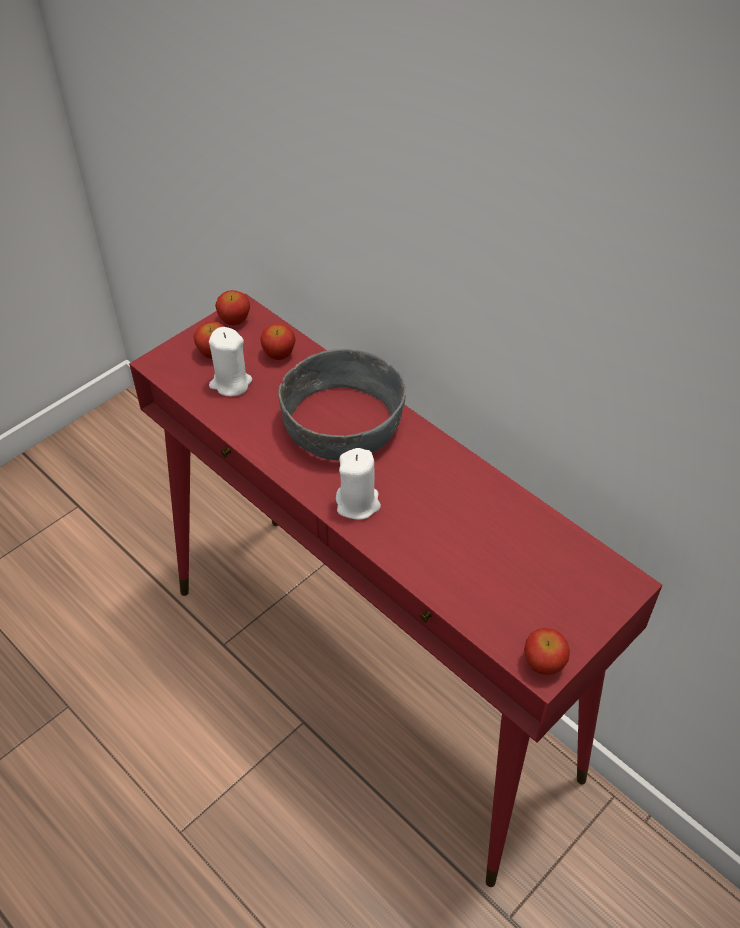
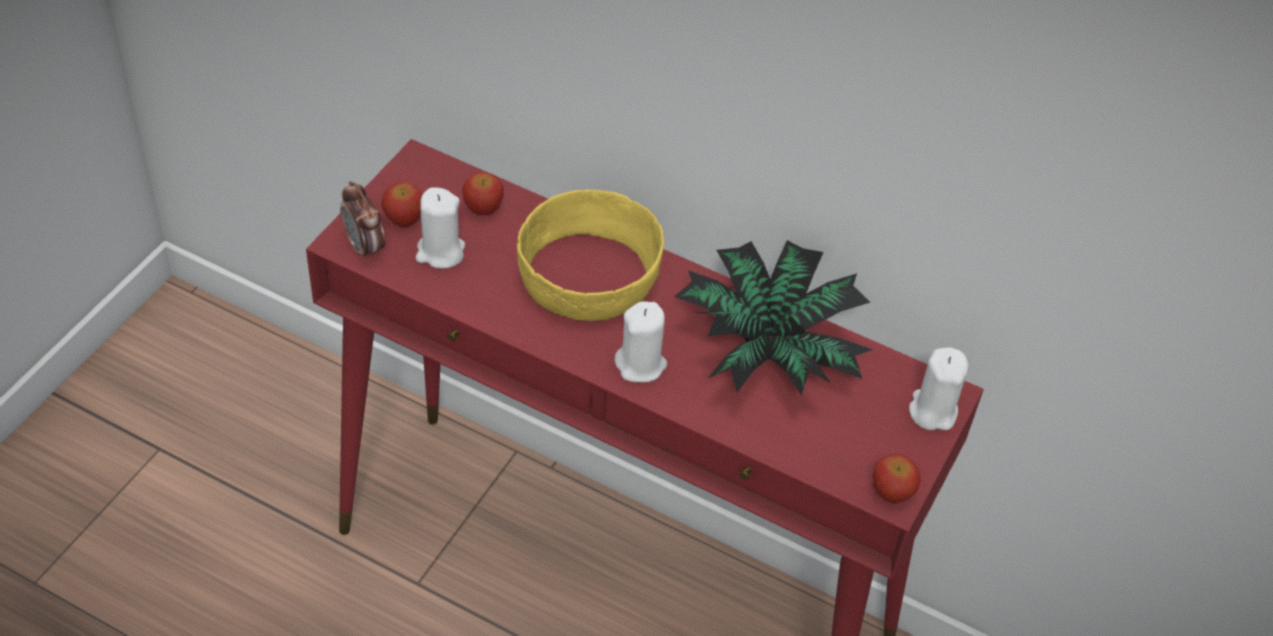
camera: 20 degrees left, 0 degrees up
(174, 369) = (365, 247): none -> alarm clock
(234, 320) = (412, 175): apple -> none
(344, 422) = (590, 275): grey bowl -> yellow bowl
(474, 510) = (768, 347): none -> potted plant
(606, 595) = (932, 411): none -> white candle

